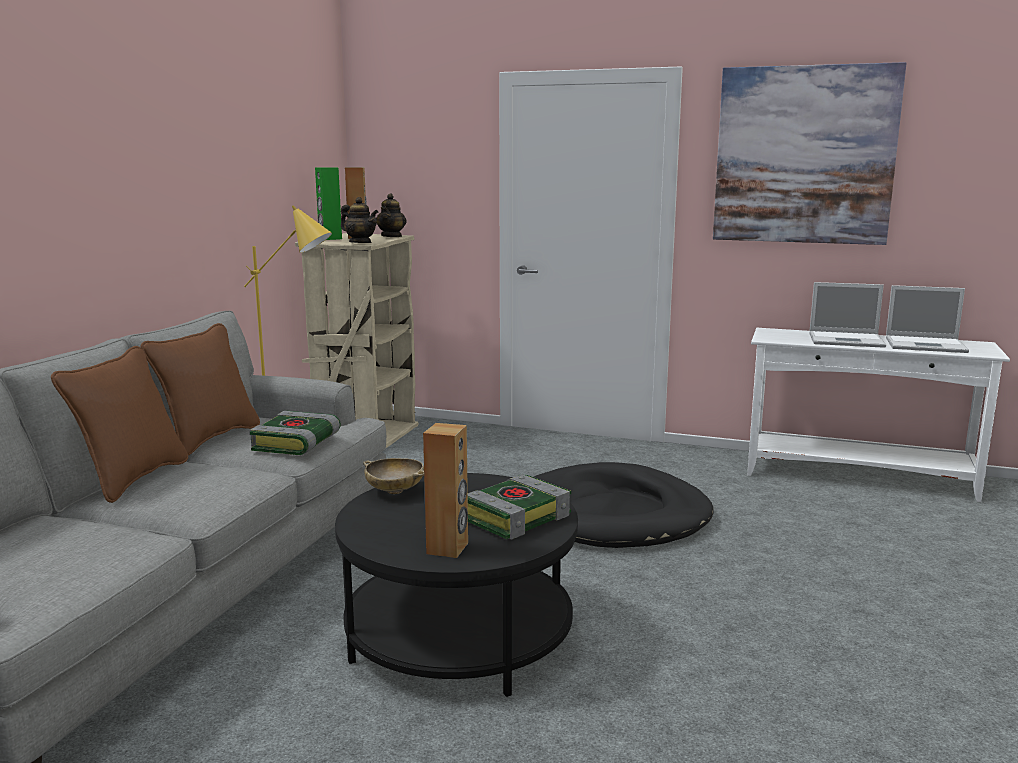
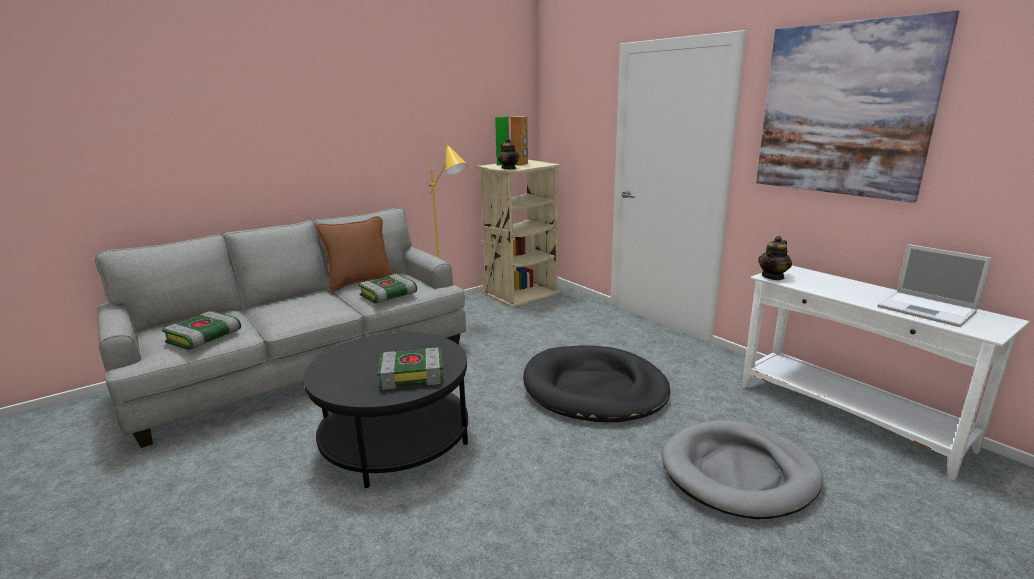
camera: 35 degrees right, 5 degrees up
(83, 557) = (204, 338): none -> book
(132, 479) = (289, 299): brown pillow -> none
(392, 236) = (543, 164): teapot -> teapot (773, 276)
(395, 491) = (386, 338): beige bowl -> none
(448, 548) = (345, 384): brown speaker -> none
(844, 546) = (738, 473): none -> grey dog bed
(847, 340) = (848, 290): laptop -> none

